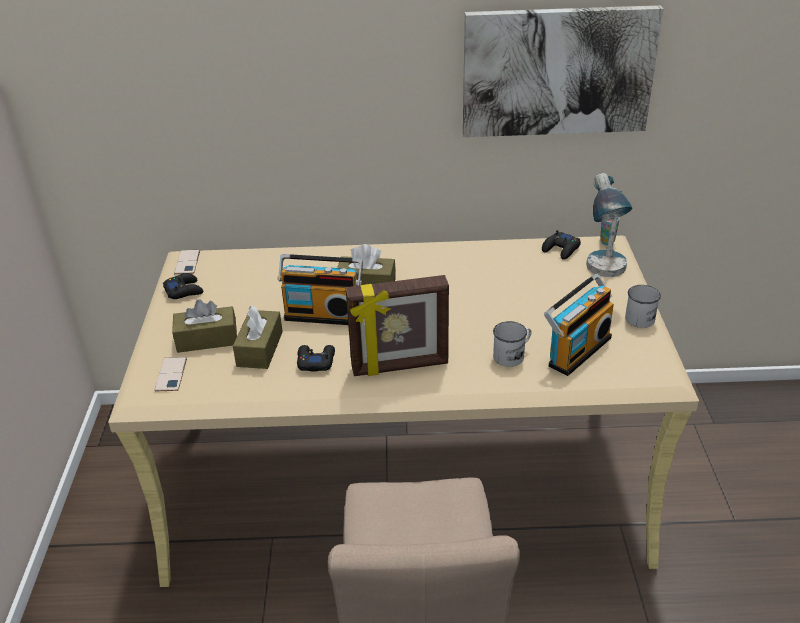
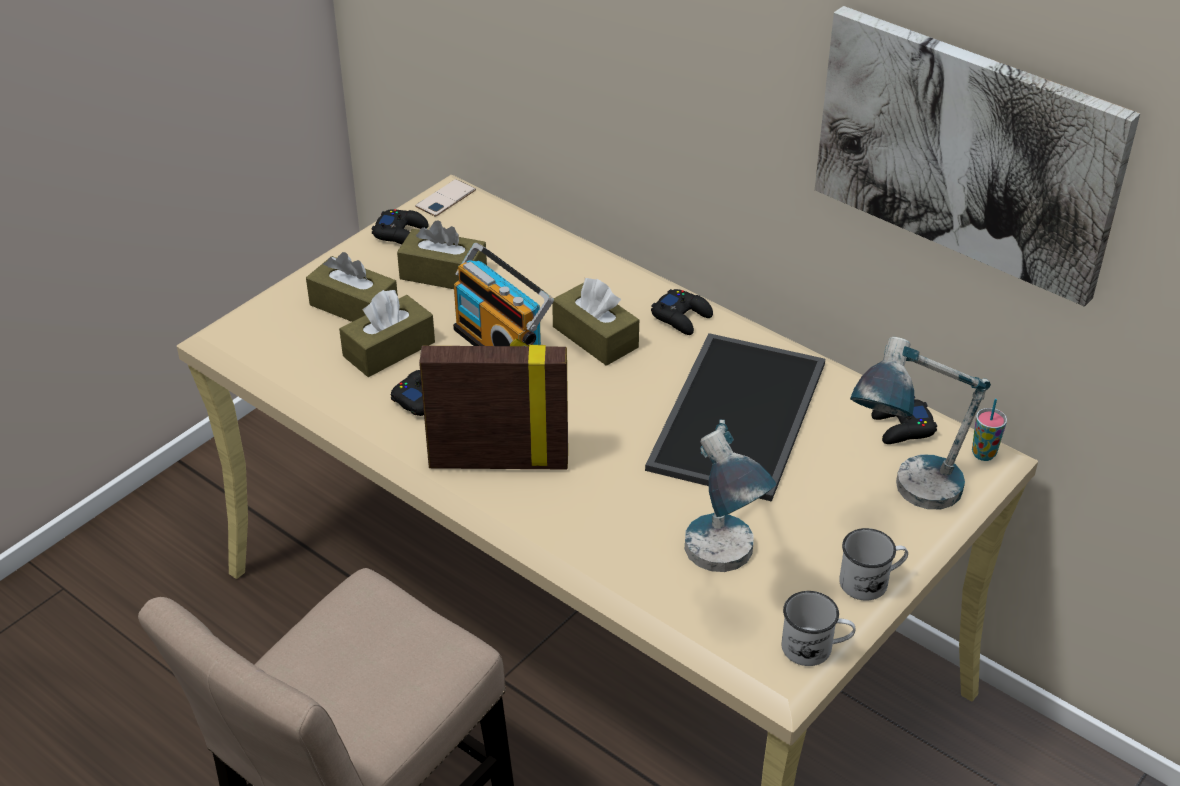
camera: 40 degrees right, 5 degrees up
(171, 374) = (276, 327): phone -> none
(239, 298) = (443, 274): none -> brown tissue box
(396, 255) = (682, 317): none -> black game controller
(400, 367) = (499, 460): picture frame -> picture frame turned 150 degrees clockwise
(482, 282) = (735, 413): none -> tray
(512, 355) = (638, 526): white mug -> white mug (815, 648)
(576, 350) = (722, 569): radio -> table lamp

